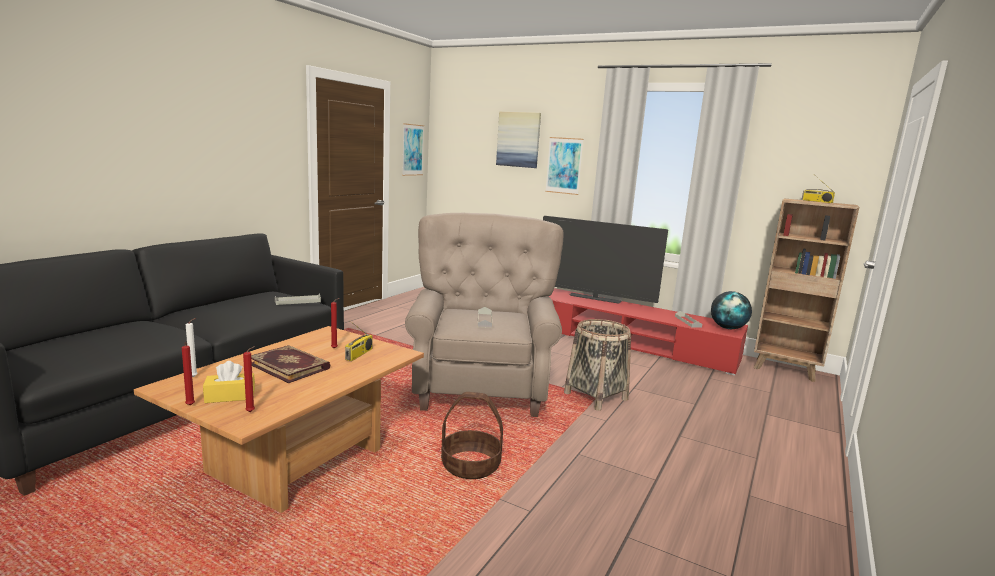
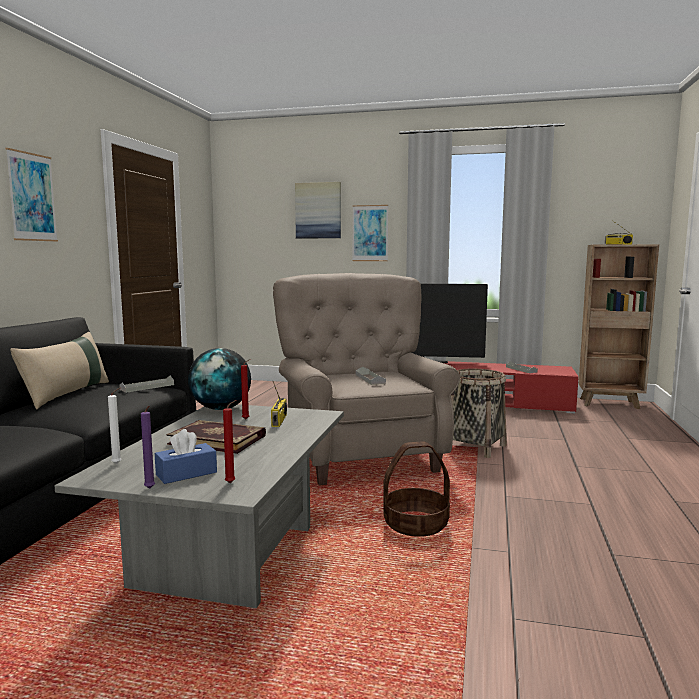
camera: 15 degrees left, 5 degrees down
(190, 406) = (150, 489): red candle -> purple candle
(230, 396) = (186, 473): yellow tissue box -> blue tissue box
(233, 300) = (67, 394): none -> beige pillow
(298, 463) = (231, 557): brown coffee table -> grey coffee table
(412, 150) = (201, 228): picture -> picture (32, 197)
(728, 328) = (559, 370): globe -> globe (221, 408)

